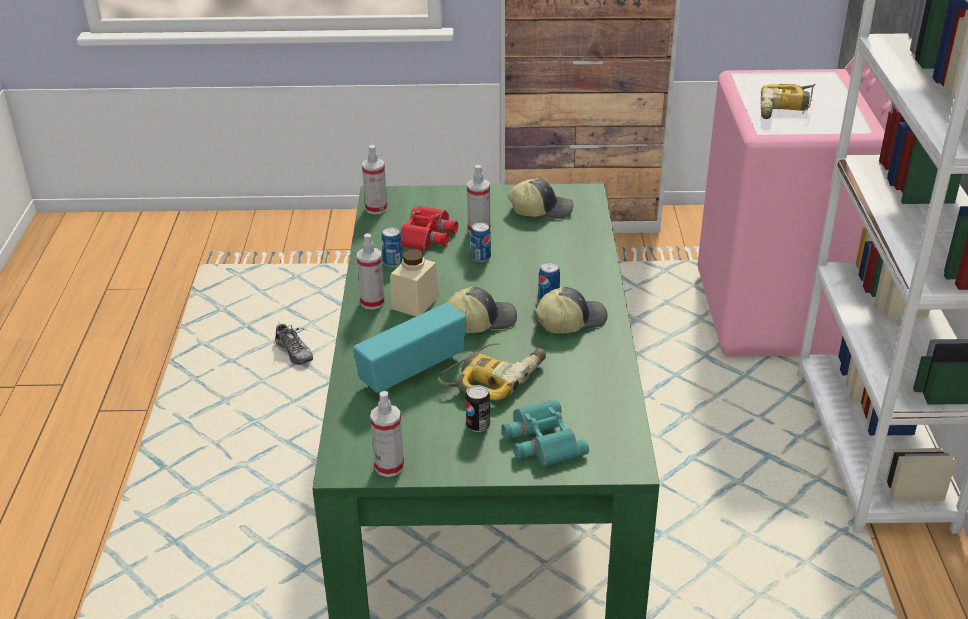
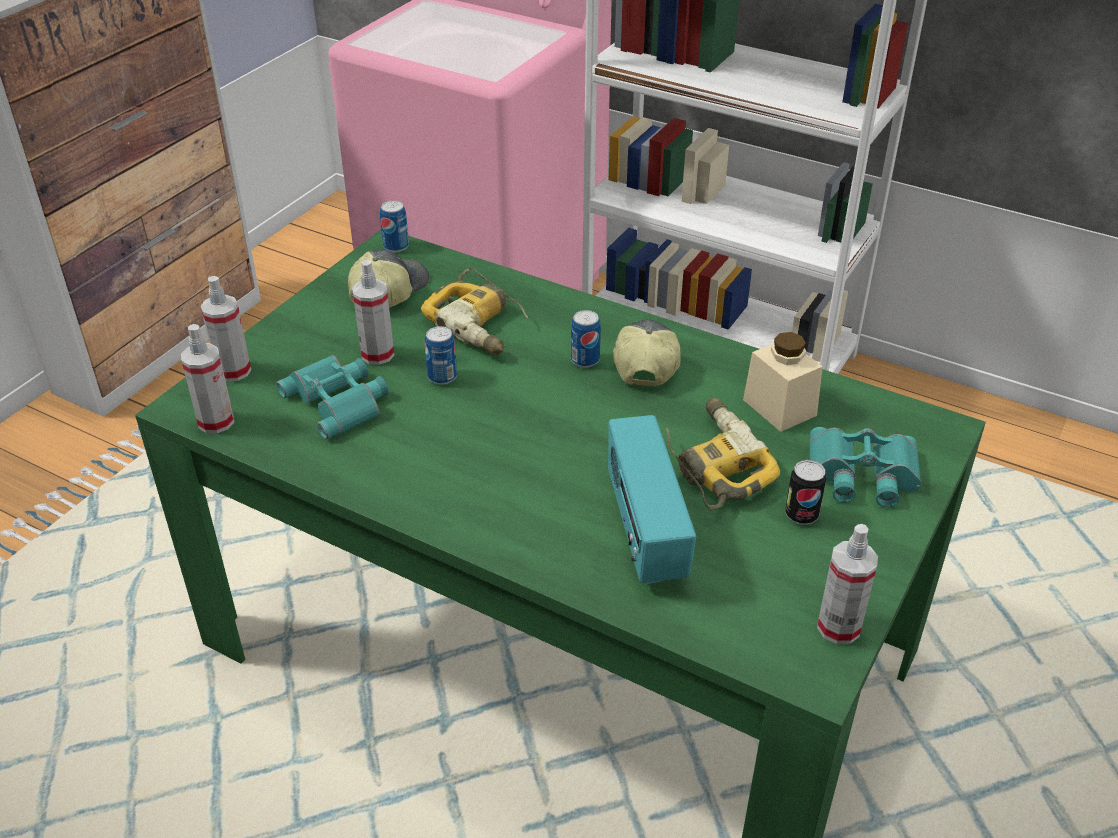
camera: 60 degrees left, 5 degrees up
(294, 352) = (104, 736): shoe -> none
(372, 302) = (451, 510): spray bottle -> spray bottle (233, 371)
(393, 262) = (372, 455): can -> can (396, 246)
(415, 302) = (491, 471): beige jar -> beige jar (779, 407)
(427, 235) = (339, 401): red binoculars -> turquoise binoculars
(480, 320) = (583, 430): cap -> none
(785, 109) = (465, 49): power drill -> power drill (480, 323)

